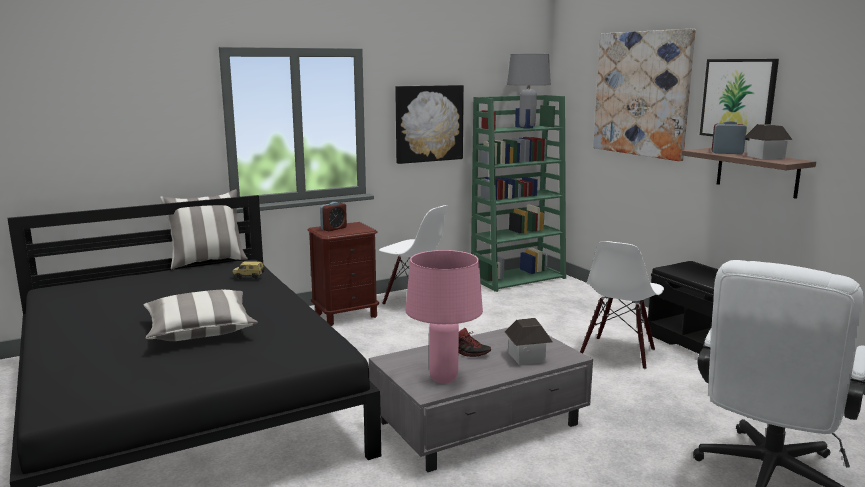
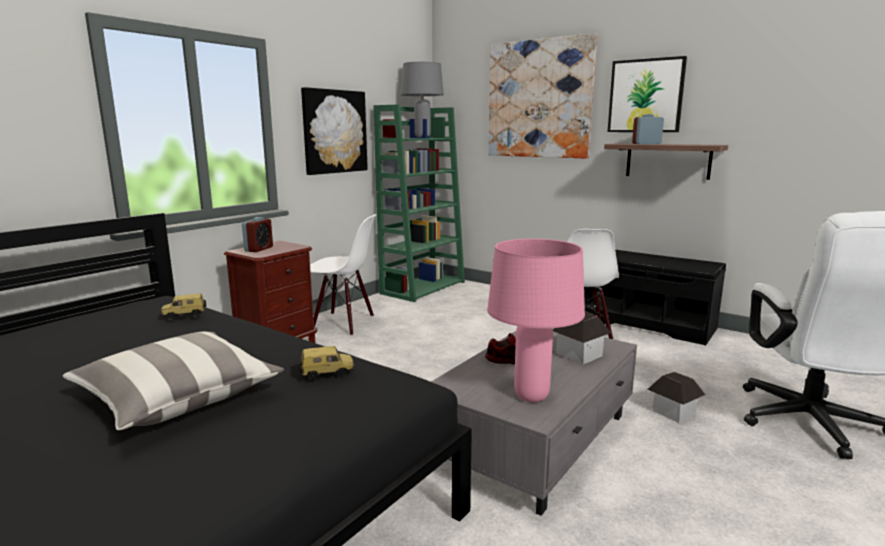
camera: 25 degrees left, 0 degrees up
(207, 262) = (100, 306): pillow -> none
(295, 332) = (327, 374): none -> toy car
(765, 157) = (684, 144): toy house -> toy house (673, 412)

